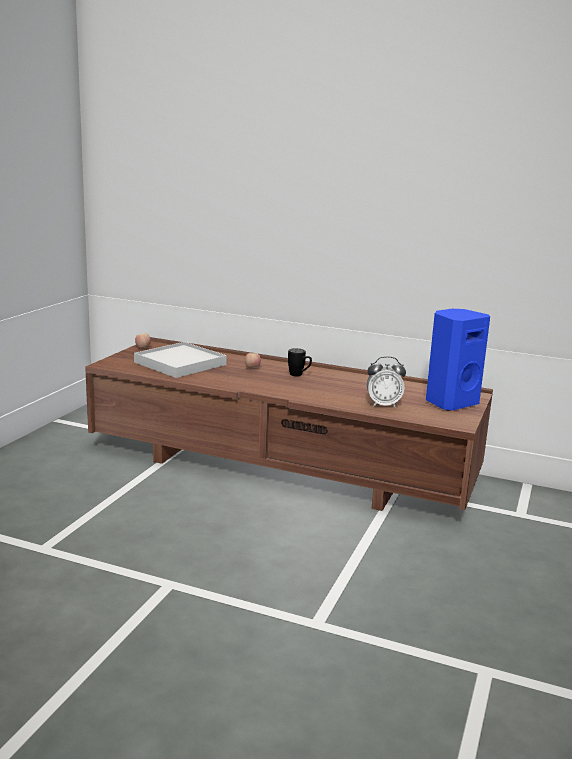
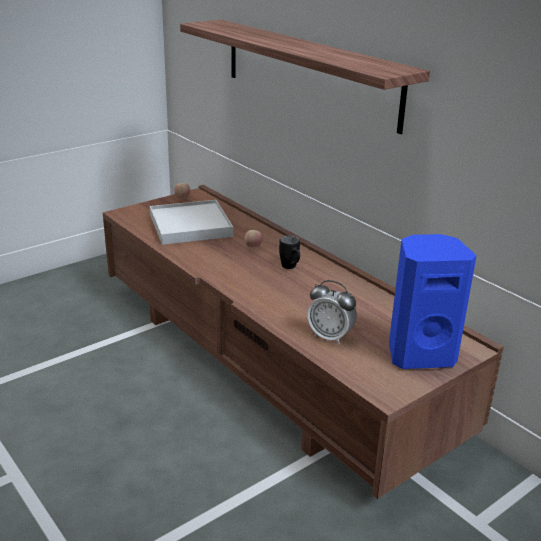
camera: 30 degrees right, 10 degrees up
(281, 214) = (308, 72): none -> shelf

